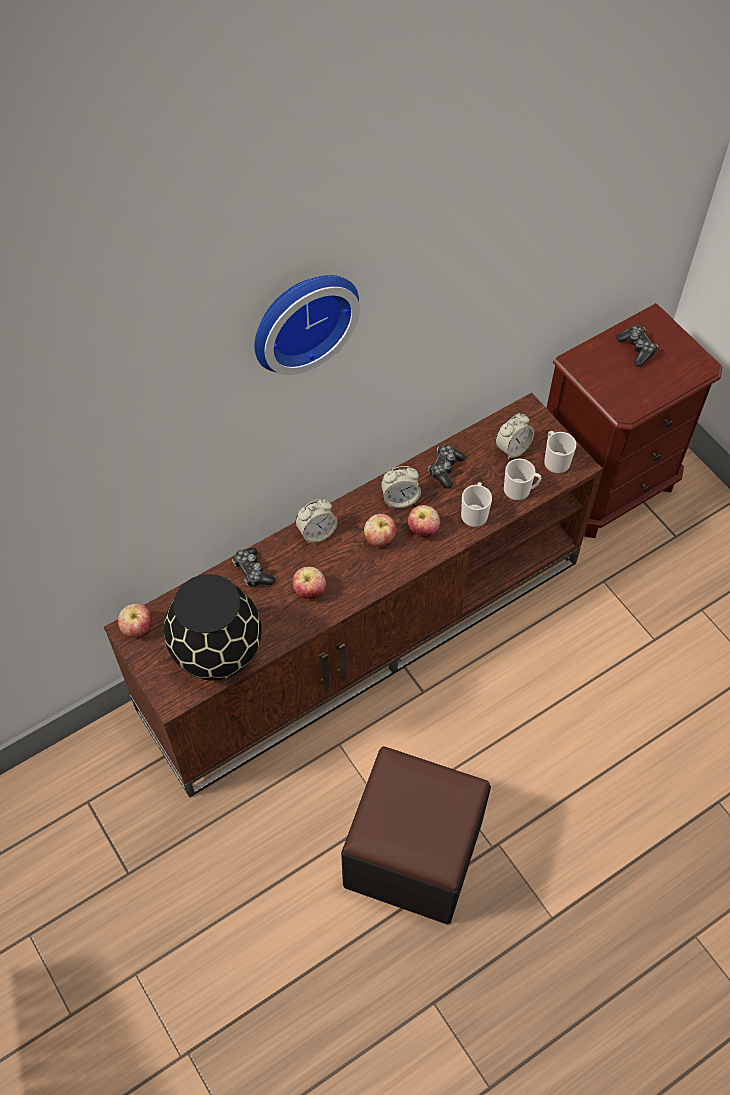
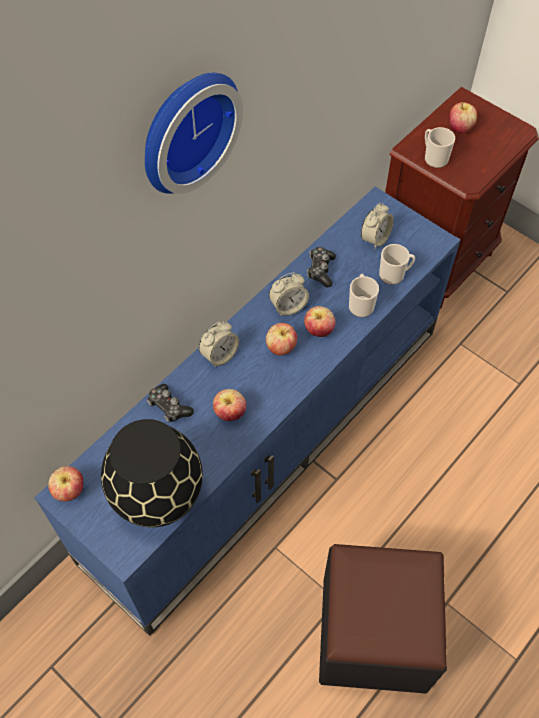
camera: 15 degrees left, 0 degrees up
(364, 631) = (267, 436): brown tv stand -> blue tv stand
(555, 460) = (416, 241): mug -> mug (434, 157)
(637, 349) = (459, 128): game controller -> apple

